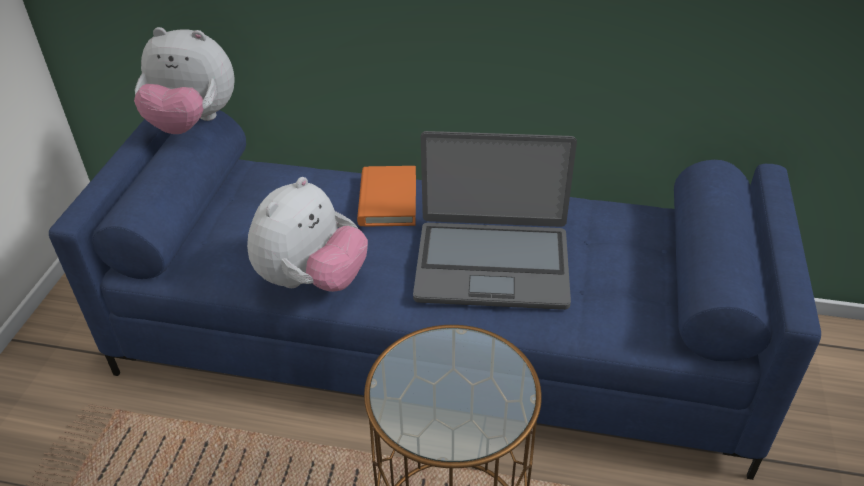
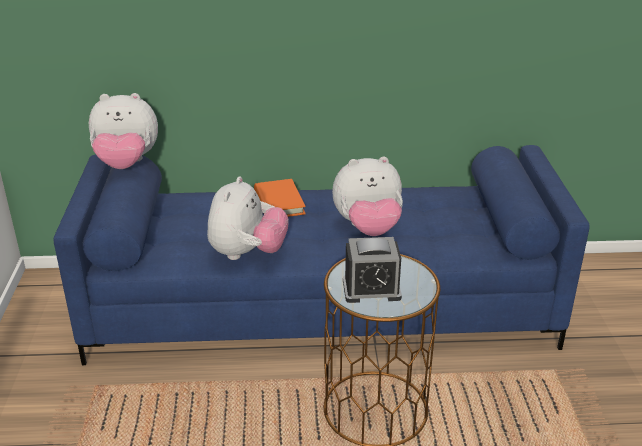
camera: 15 degrees left, 10 degrees down
(431, 399) = (371, 289): none -> alarm clock
(492, 264) = (368, 228): laptop -> plush toy

